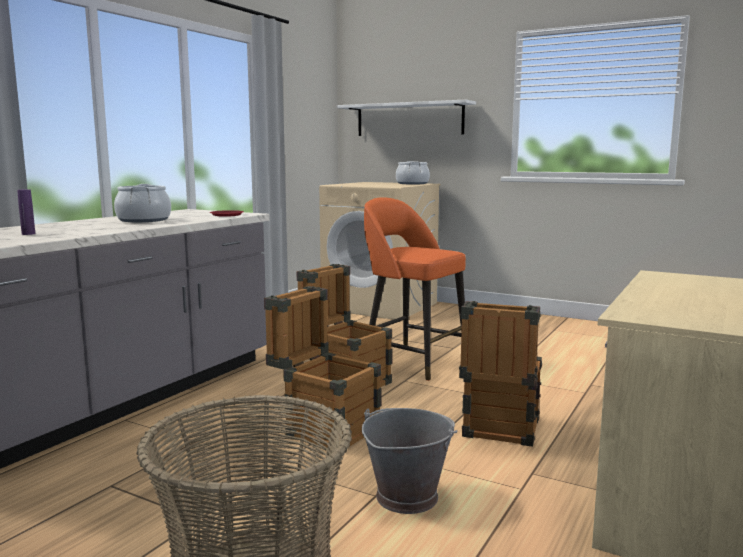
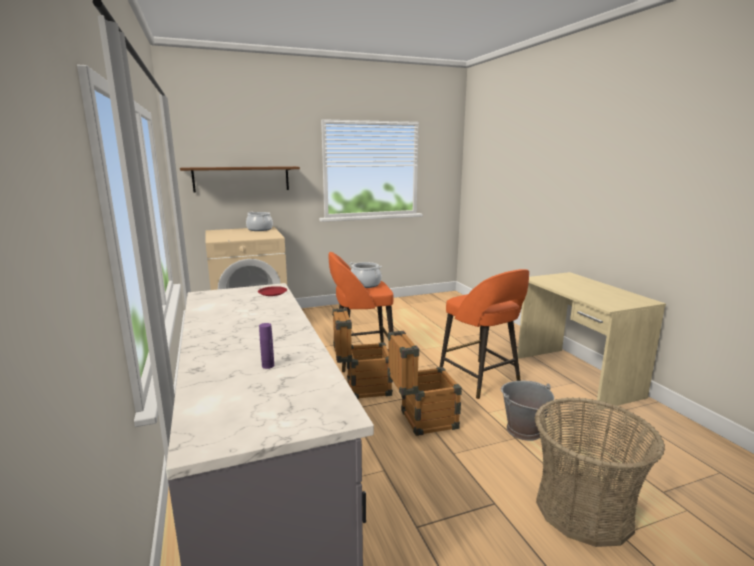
camera: 50 degrees left, 5 degrees up
(144, 220) = (247, 317): cooking pot -> cooking pot (365, 284)
(409, 119) = (241, 179): white shelf -> brown shelf
(498, 432) = (480, 380): crate -> orange stool

